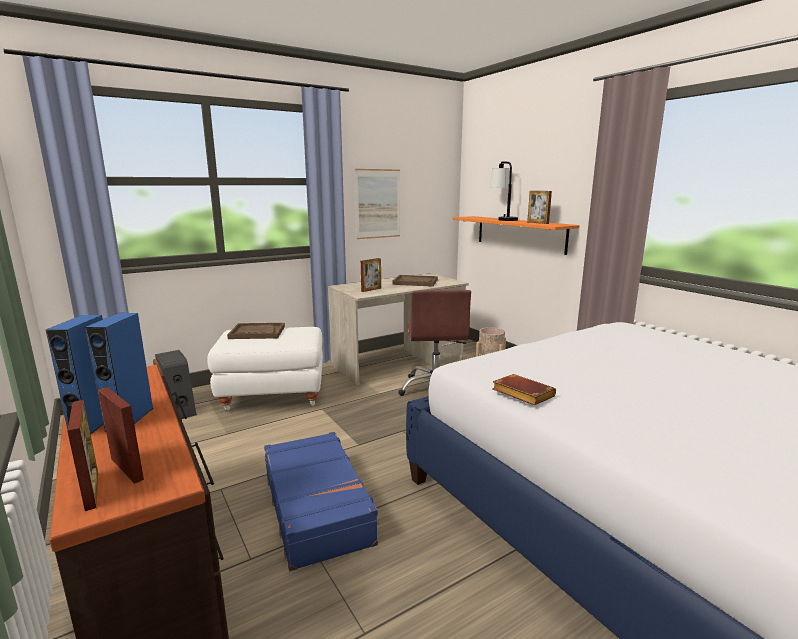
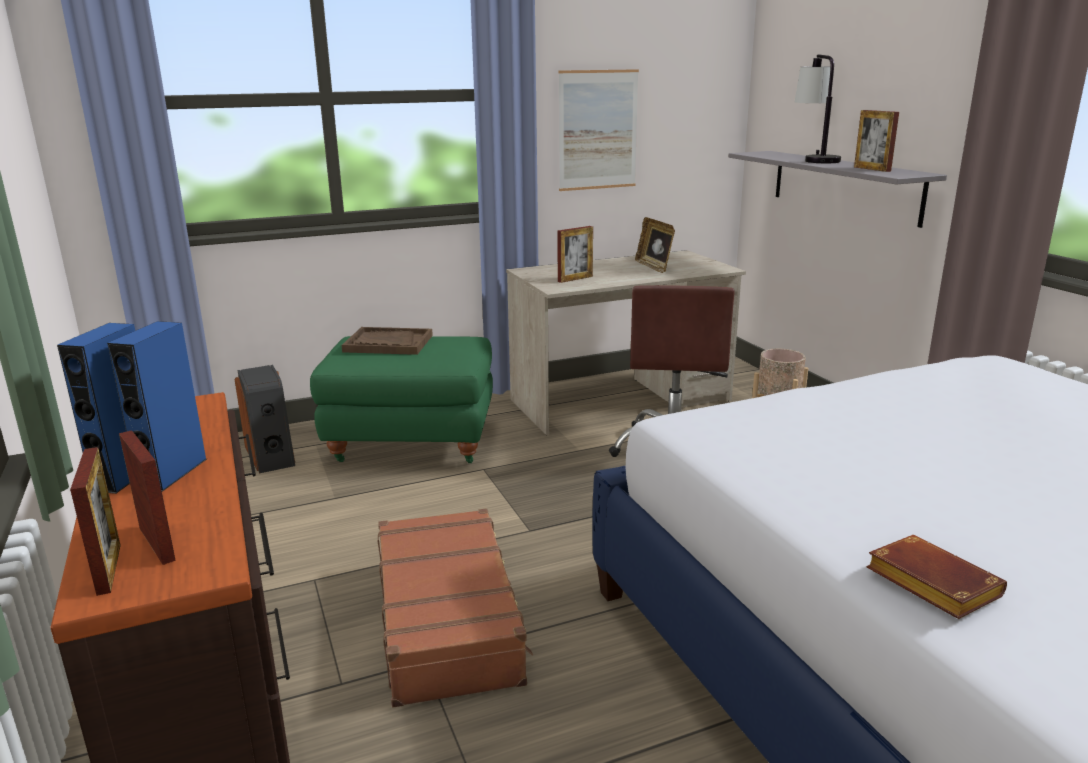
camera: 10 degrees right, 5 degrees up
(272, 397) = (411, 446): white ottoman -> green ottoman
(317, 507) = (449, 620): blue suitcase -> brown suitcase
(415, 282) = (654, 267): brown tray -> picture frame
(519, 234) = (844, 186): orange shelf -> grey shelf
(521, 394) = (756, 475): brown book -> brown book (927, 584)

